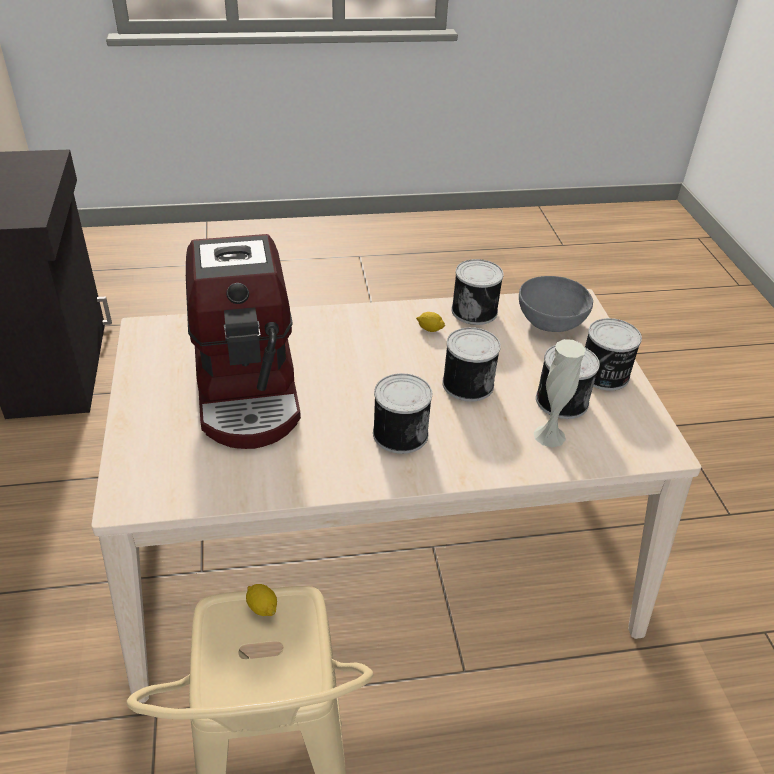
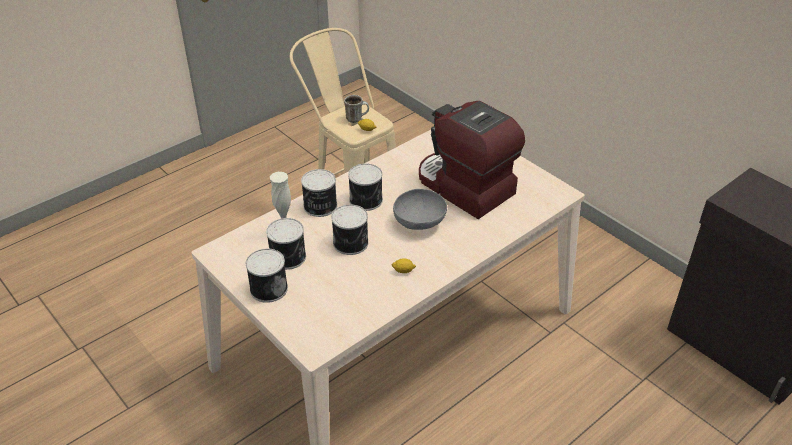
camera: 150 degrees right, 0 degrees up
(251, 657) = (357, 118): none -> mug
(475, 310) = (385, 301): can -> can (320, 206)
(550, 320) = (326, 318): grey bowl -> grey bowl (420, 223)

